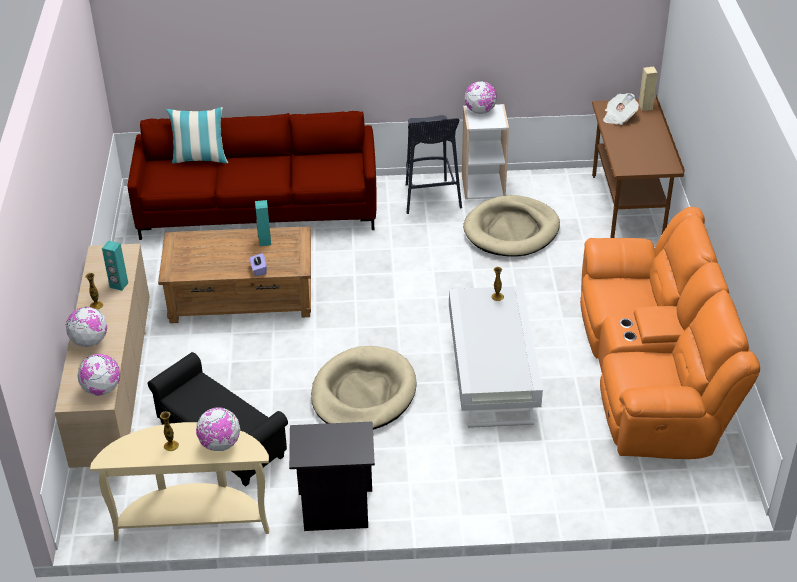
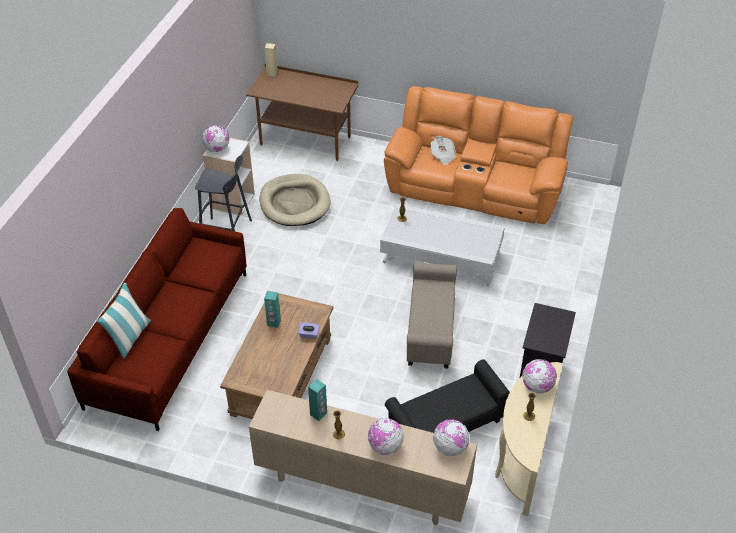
camera: 70 degrees left, 5 degrees up
(363, 393) = (430, 330): beige dog bed -> beige ottoman
(618, 117) = (275, 88): newspaper -> newspaper (443, 156)

